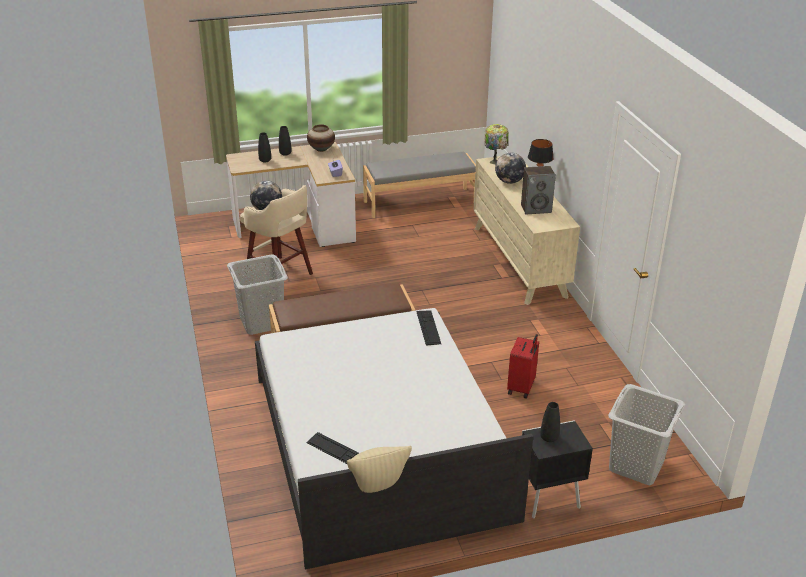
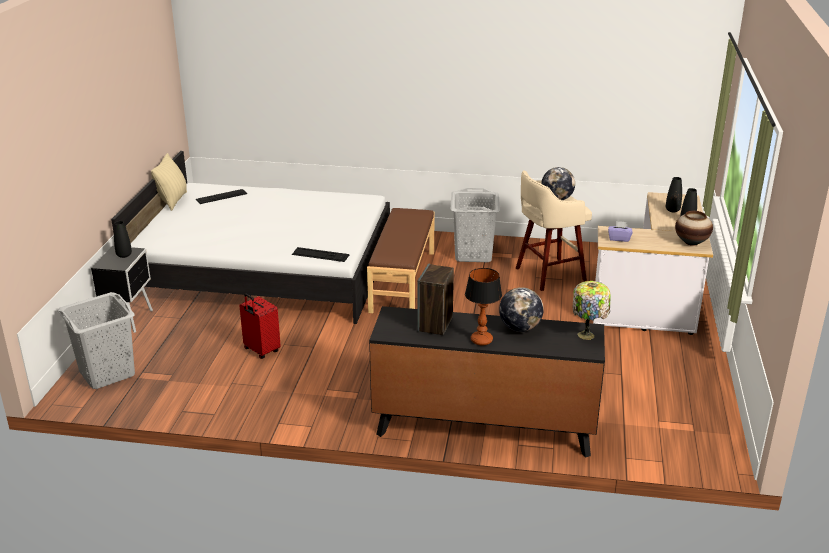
camera: 115 degrees right, 5 degrees down
(420, 202) = (684, 396): grey bench -> none
(519, 261) = (483, 427): beige dresser -> black dresser

